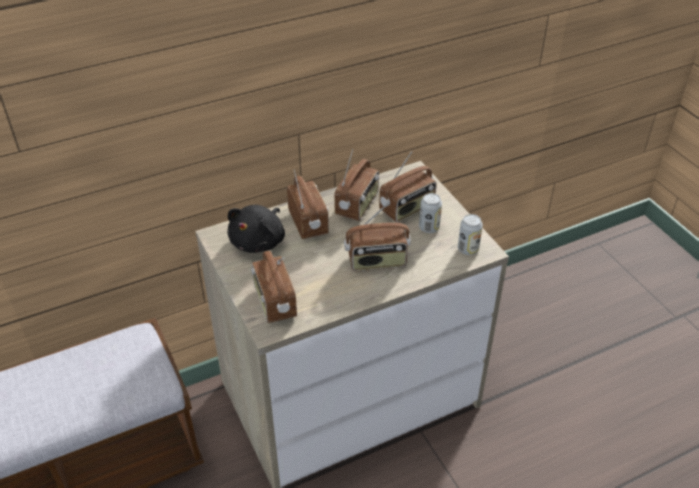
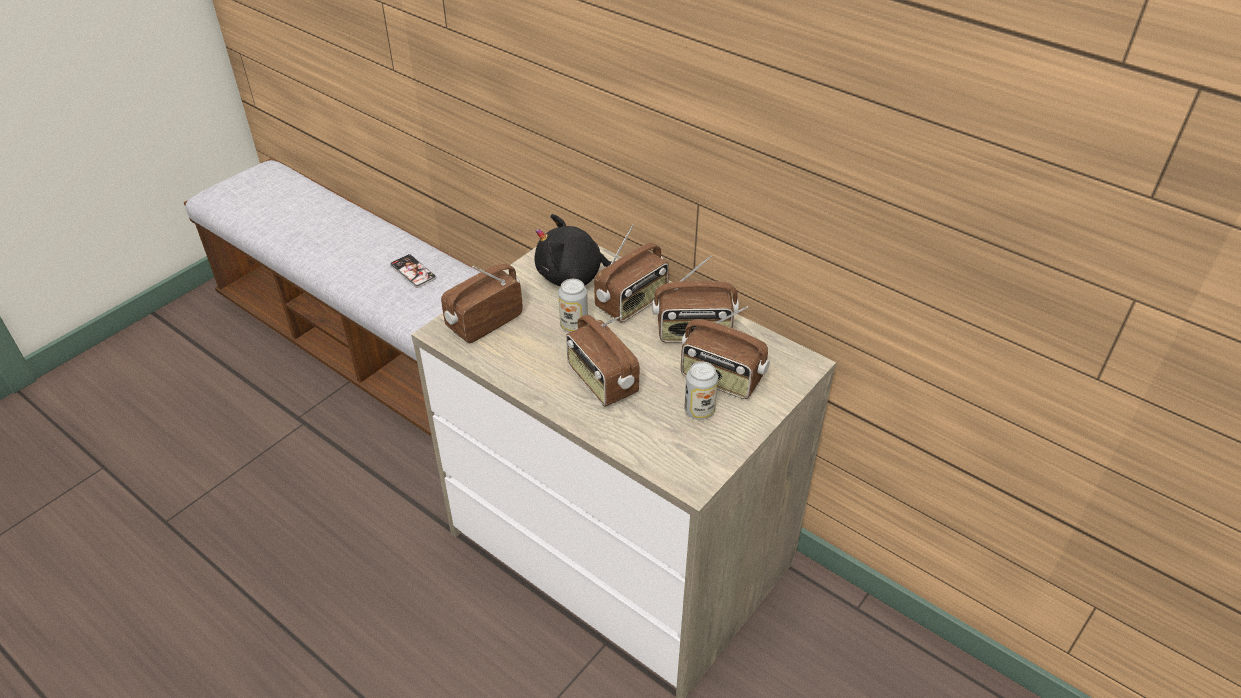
camera: 65 degrees right, 0 degrees up
(74, 376) = (413, 272): none -> phone
(468, 249) = (683, 462): can -> can (574, 326)

